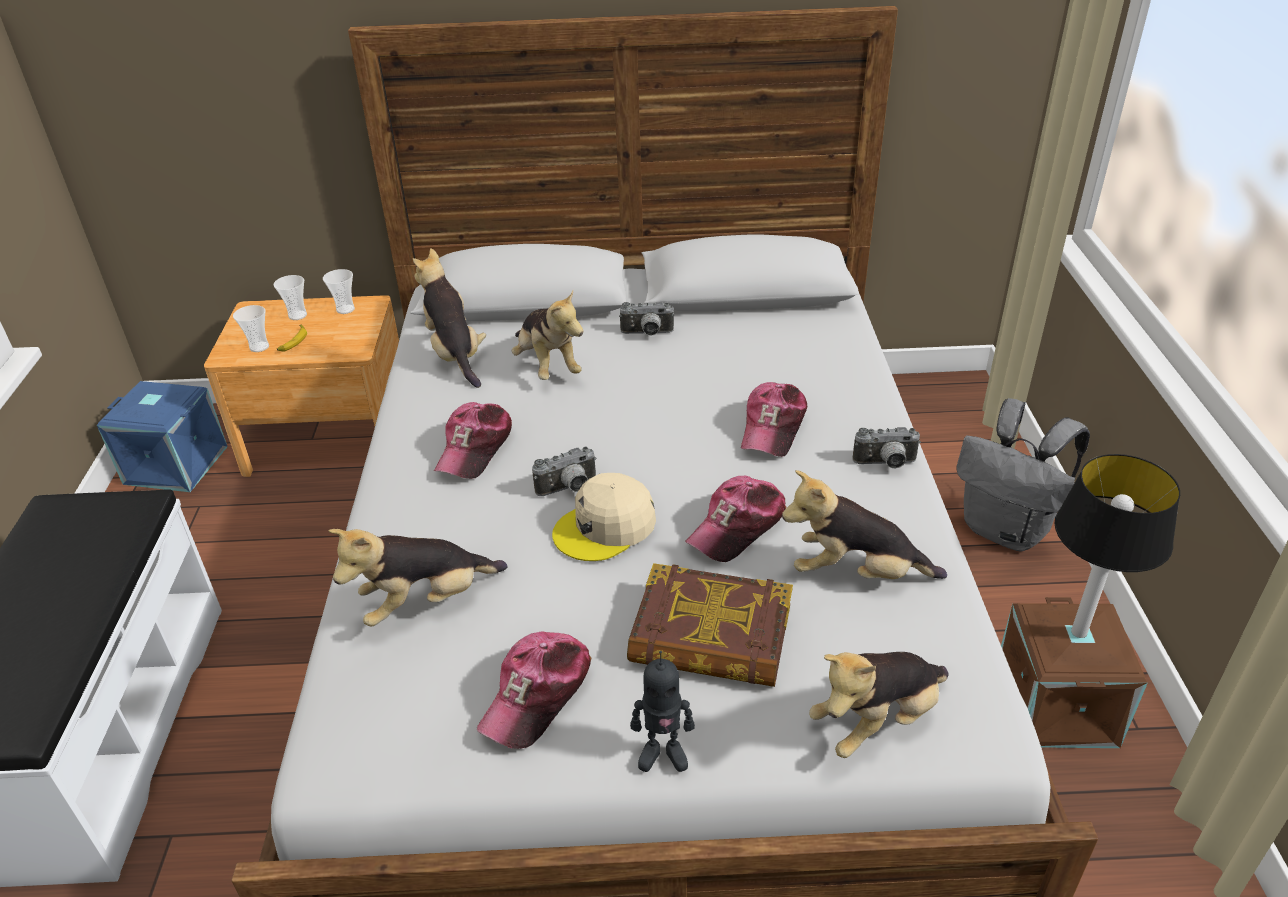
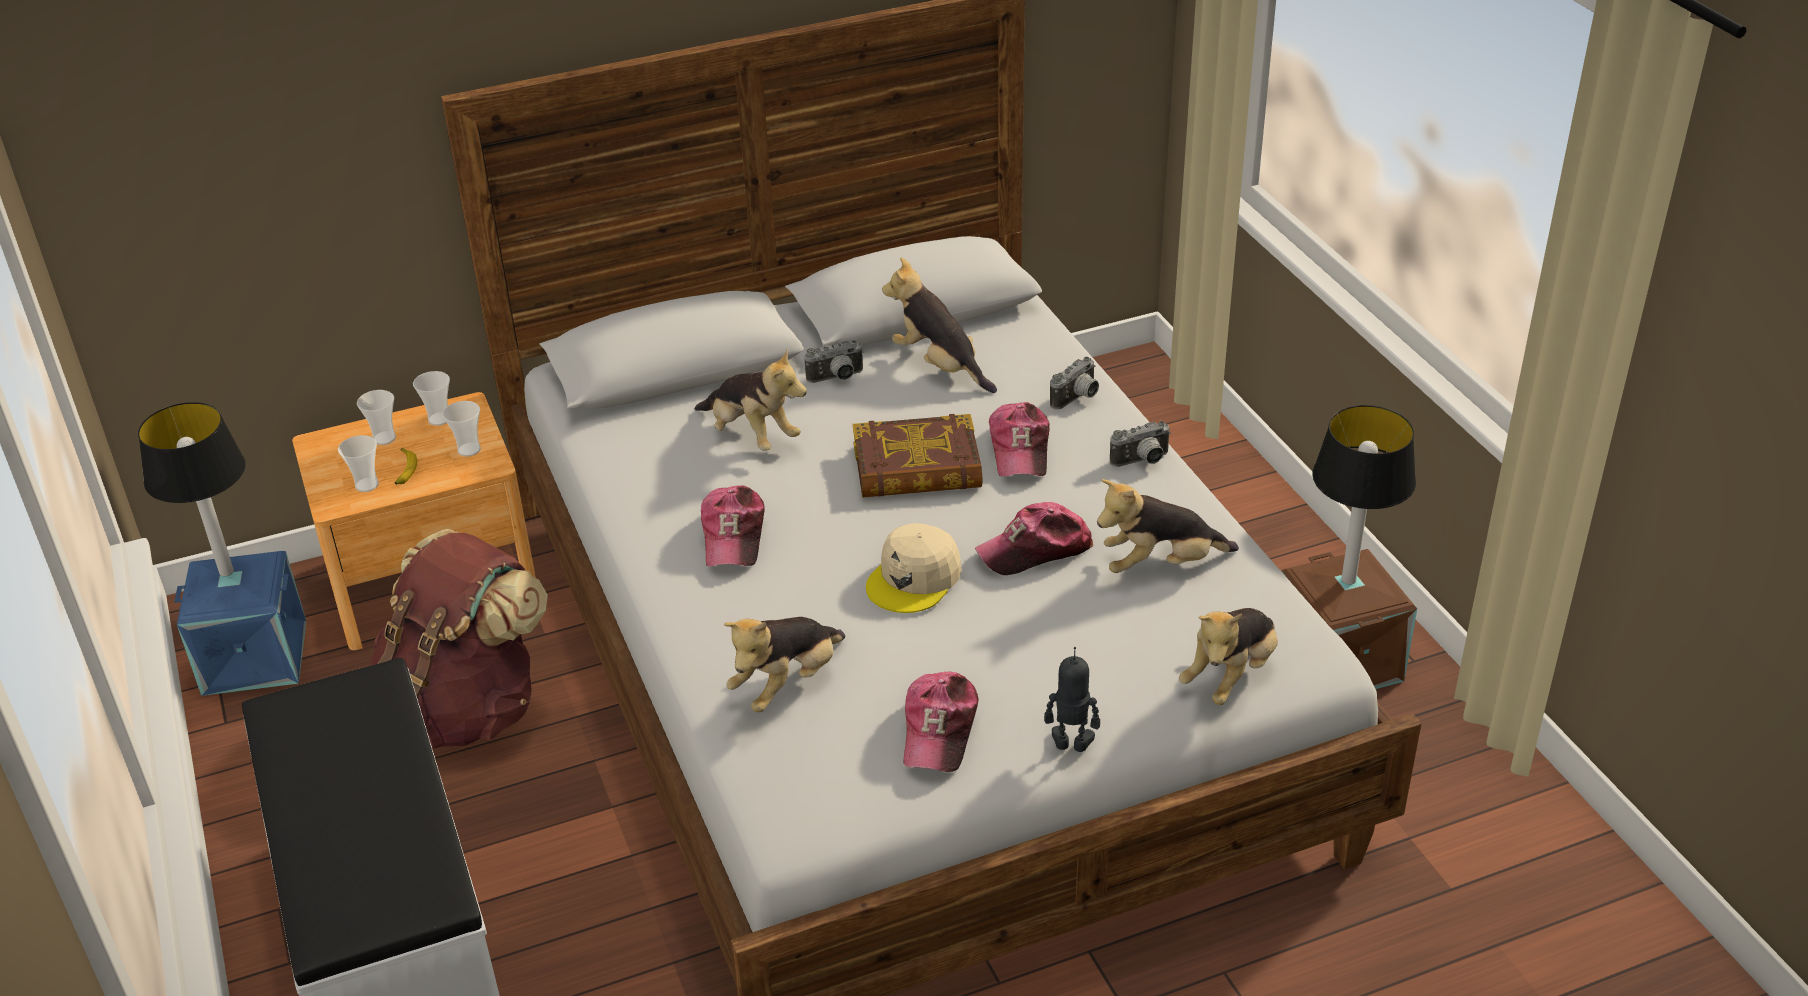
camera: 20 degrees left, 0 degrees up
(150, 393) = (225, 571): none -> table lamp
(288, 543) = (467, 708): none -> brown backpack
(349, 336) = (469, 450): none -> cup
(455, 354) = (640, 444): plush toy -> plush toy (939, 366)
(569, 489) = (855, 553): camera -> camera (1077, 399)
(663, 753) = (1071, 745): toy robot -> toy robot turned 150 degrees counterclockwise
(710, 636) = (1062, 647): book -> book (917, 467)
(737, 527) = (1035, 550): cap -> cap turned 45 degrees clockwise
(1006, 530) = (1237, 509): grey backpack -> none

